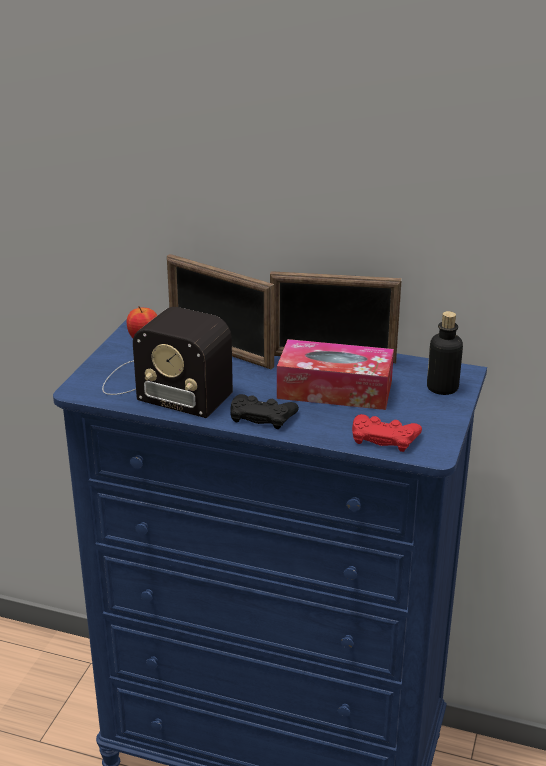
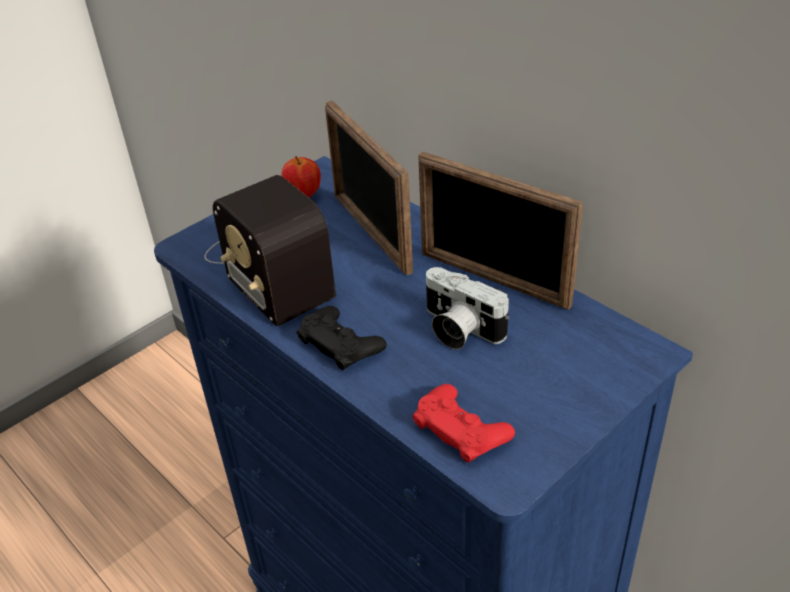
camera: 30 degrees right, 10 degrees up
(335, 389) = (458, 329): tissue box -> camera
(442, 388) = (601, 370): bottle -> none

